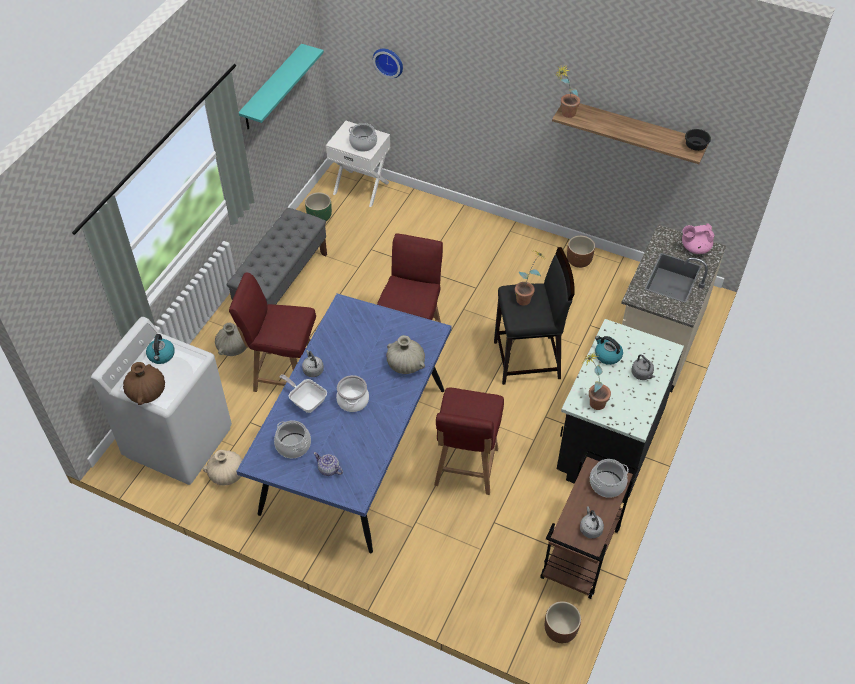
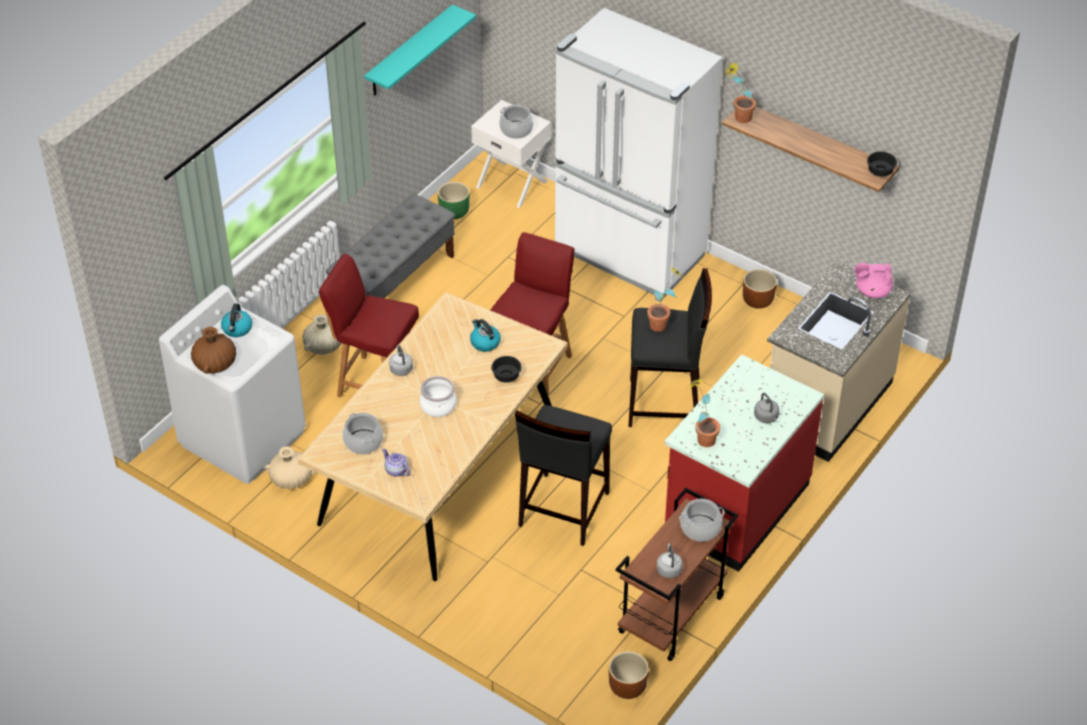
camera: 10 degrees right, 5 degrees down
(306, 401) = (387, 399): frying pan -> none
(355, 450) = (440, 474): blue dining table -> beige dining table
(389, 61) = (553, 35): wall clock -> none
(405, 364) = (505, 376): beige vase -> black bowl
(466, 468) = (563, 510): red chair -> black stool
(467, 236) = (628, 255): none -> white fridge
(607, 355) = (732, 393): kettle -> kettle (484, 342)
(607, 444) = (735, 507): black counter -> red counter

